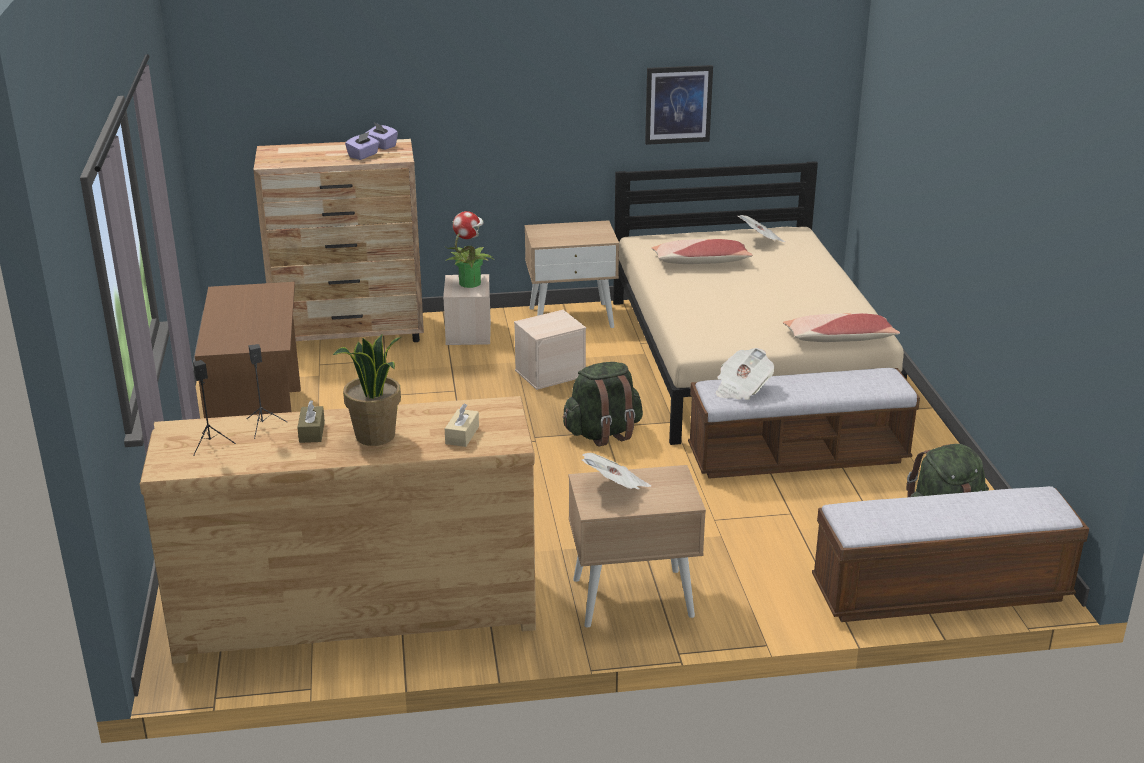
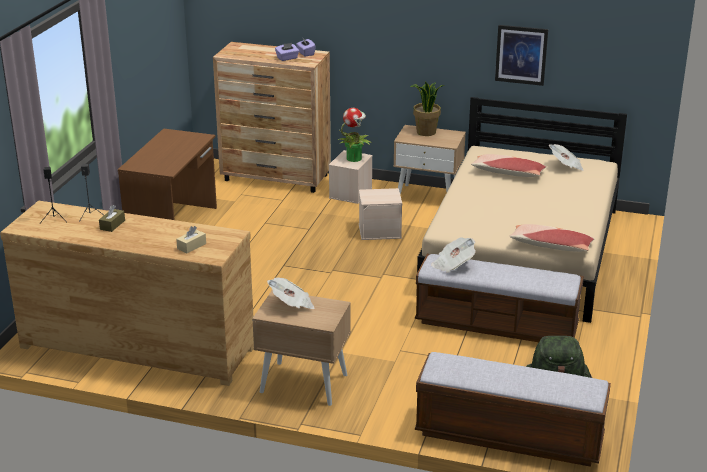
camera: 25 degrees right, 0 degrees up
(375, 436) = (143, 235): potted plant -> potted plant (426, 132)
(603, 433) = (379, 278): green backpack -> none

